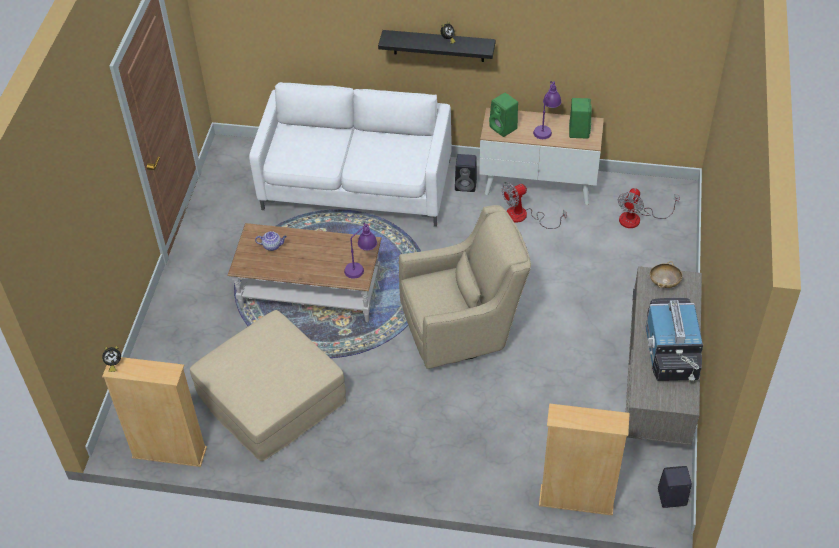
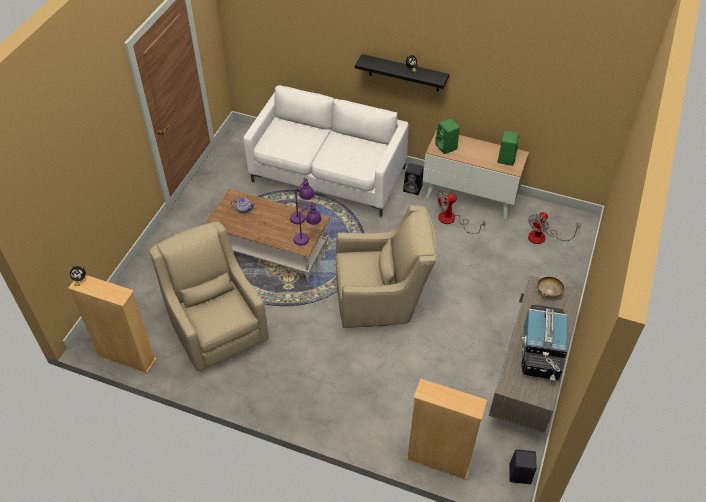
camera: 10 degrees right, 0 degrees up
(271, 398) = (217, 329): beige ottoman -> beige armchair
(546, 128) = (480, 152): purple table lamp -> purple table lamp (302, 214)

